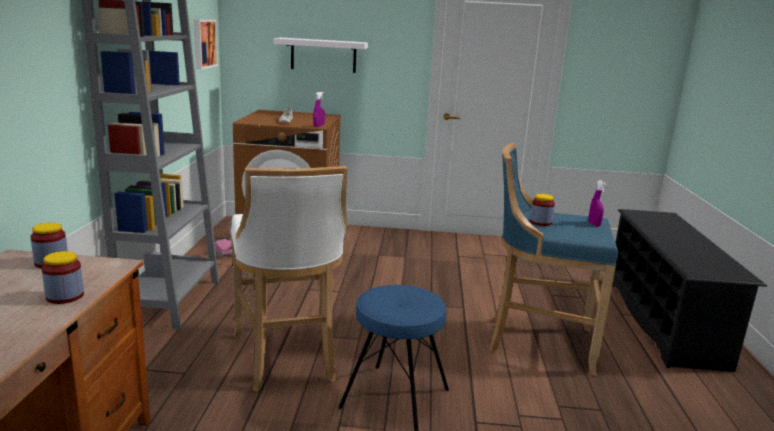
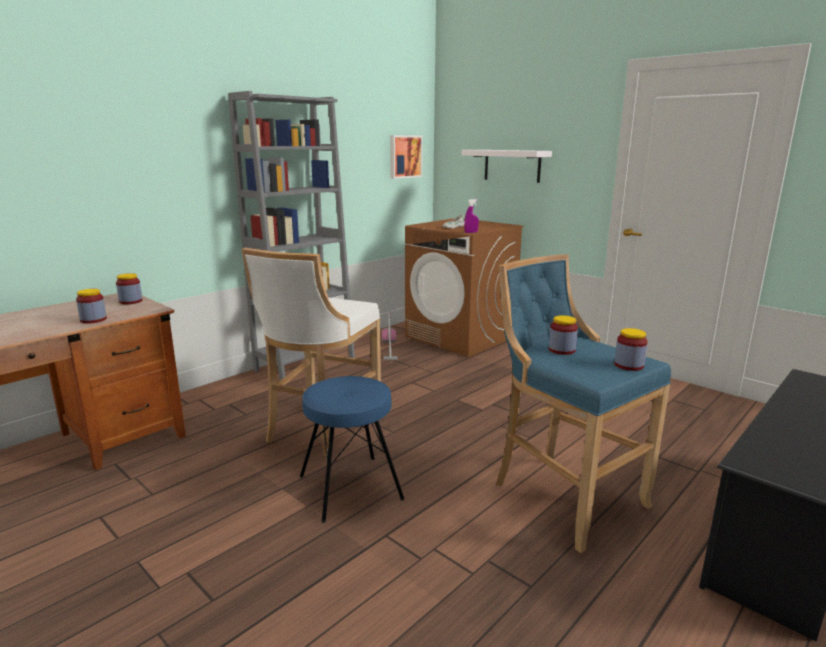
camera: 40 degrees right, 0 degrees up
(594, 224) = (628, 365): purple spray bottle -> jar

